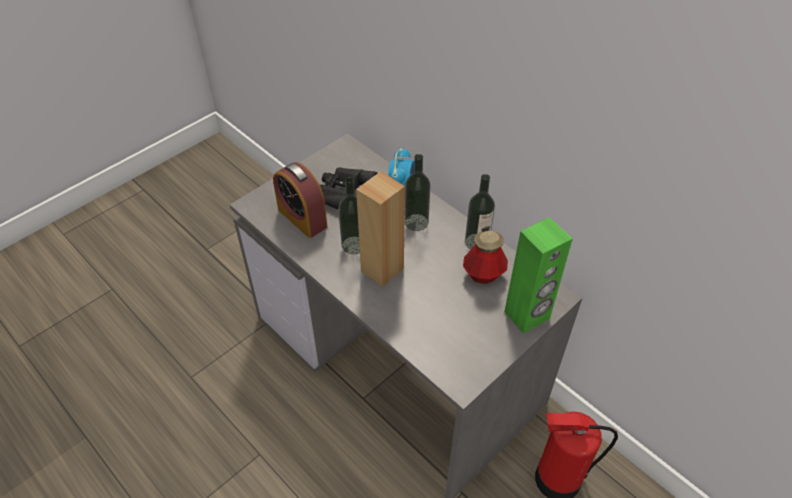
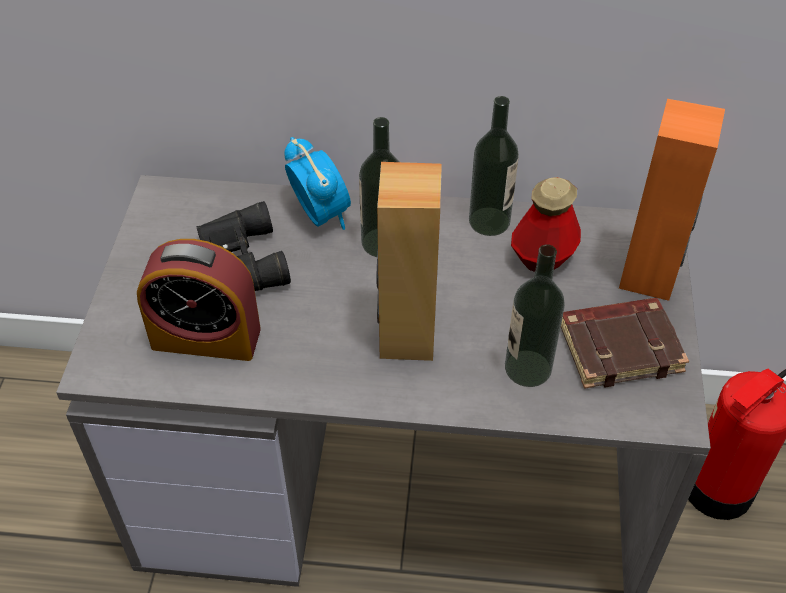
camera: 40 degrees left, 0 degrees up
(353, 245) = (329, 328): bottle -> bottle (528, 368)
(473, 337) = (620, 346): none -> brown book
(527, 315) = (649, 275): green speaker -> orange speaker

